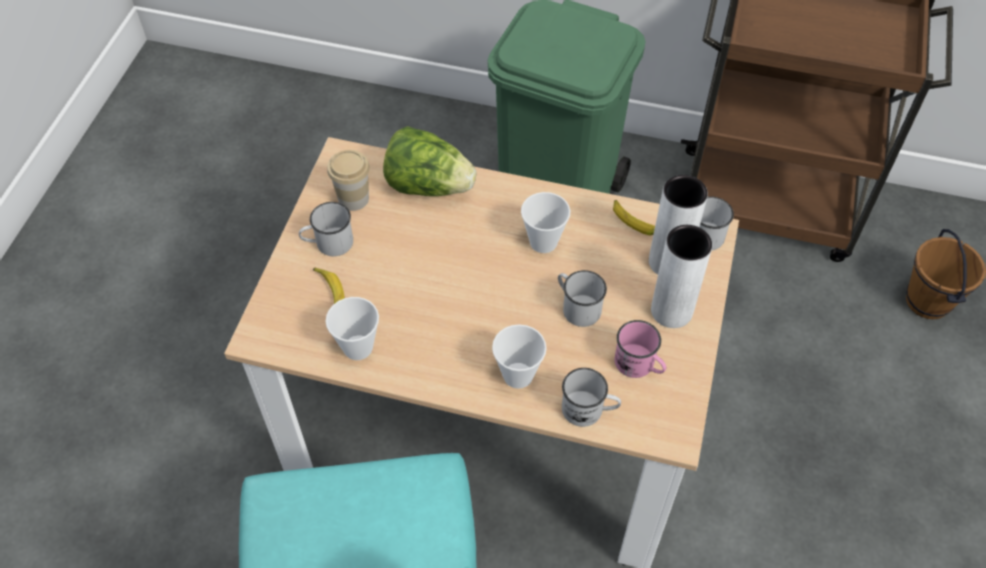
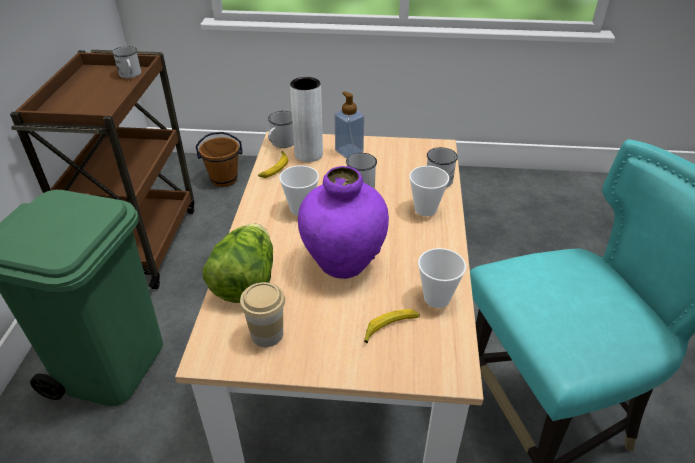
camera: 100 degrees left, 15 degrees down
(328, 243) = (328, 342): white mug -> white mug (131, 75)
(435, 270) = (343, 263): none -> purple vase
(639, 365) = (396, 161): pink mug -> none
(671, 311) = (349, 152): white vase -> soap dispenser

